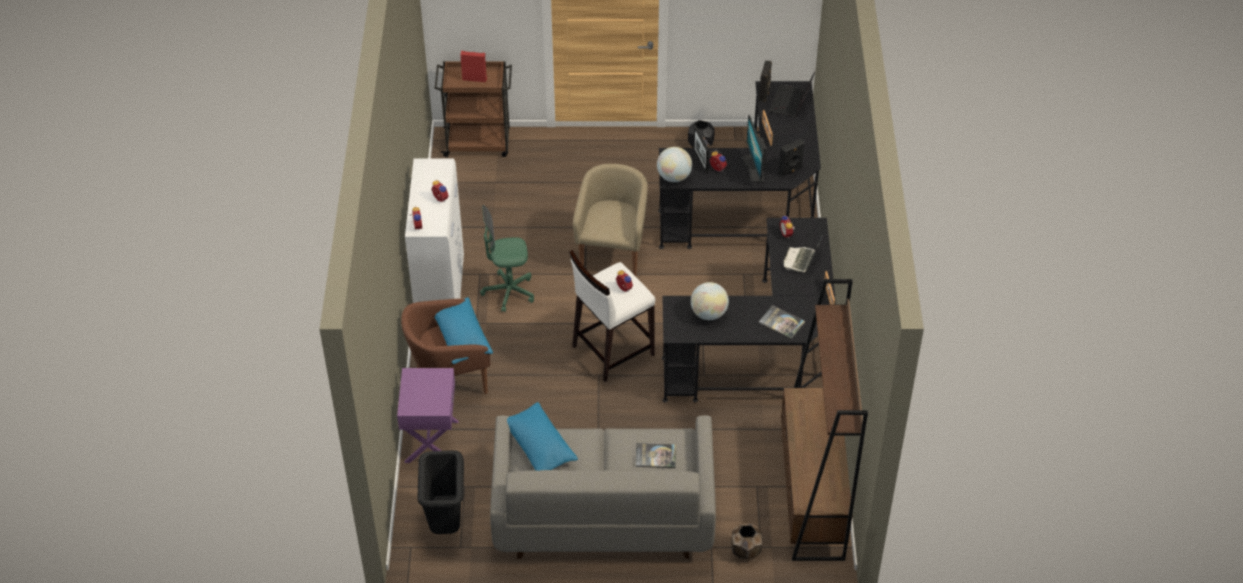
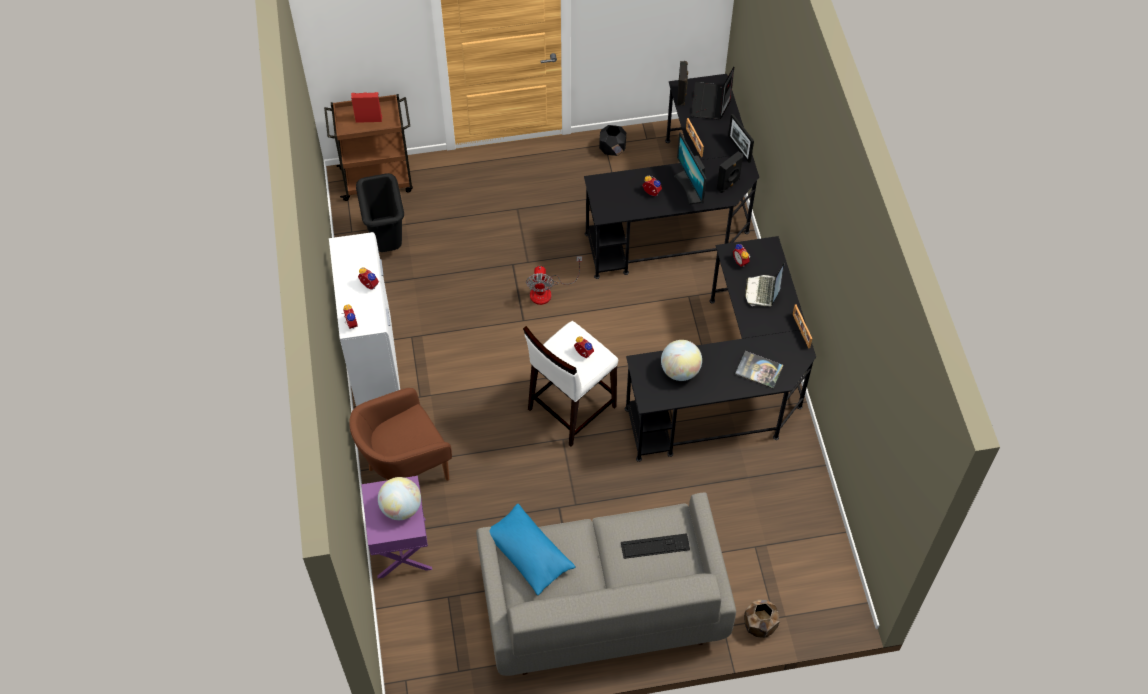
camera: 10 degrees left, 10 degrees up
(446, 524) = (438, 645): black trash can -> black trash can (387, 243)
(461, 338) = (415, 431): blue pillow -> none
(508, 292) = (447, 354): green office chair -> none
(612, 253) = (547, 291): beige armchair -> fan
(655, 456) = (655, 546): book -> keyboard
(674, 177) = (607, 209): globe -> globe (401, 508)
(700, 160) = (631, 185): picture frame -> picture frame (739, 149)
(812, 494) = (813, 546): brown bookcase -> none

